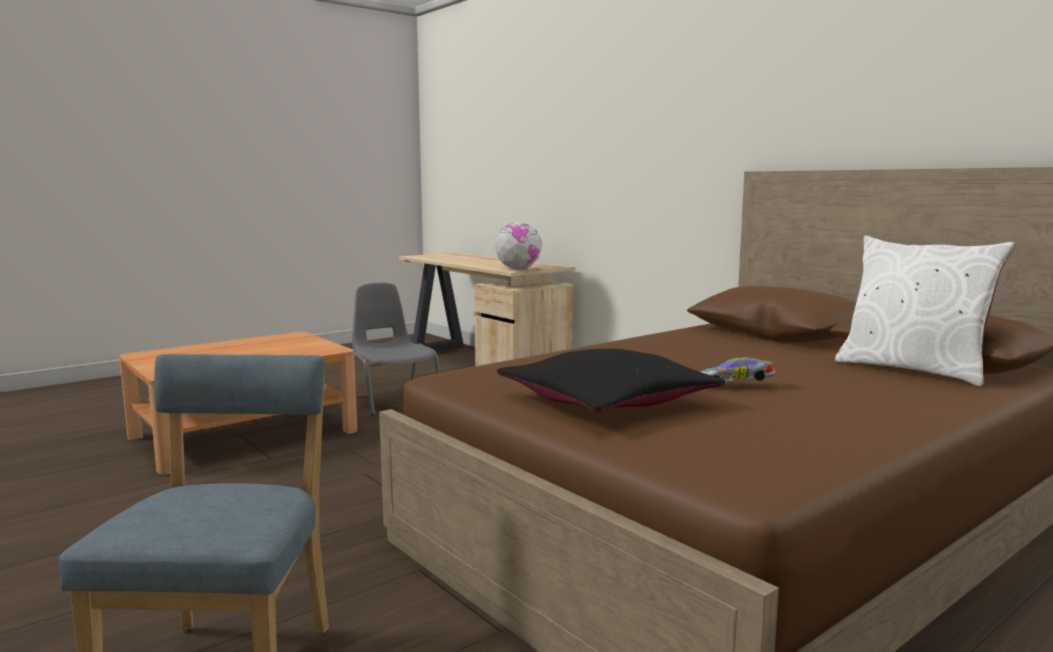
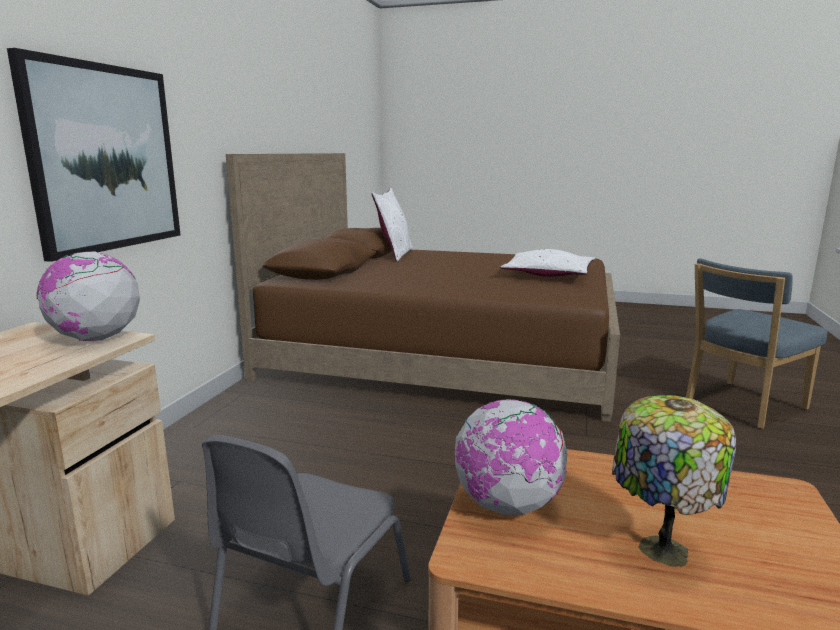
camera: 125 degrees left, 5 degrees up
(224, 349) = (659, 550): none -> table lamp
(300, 342) = (507, 505): none -> globe
(606, 401) = (548, 275): black pillow -> white pillow
(635, 176) = (105, 158): none -> picture
(736, 385) = (478, 267): toy car -> none

